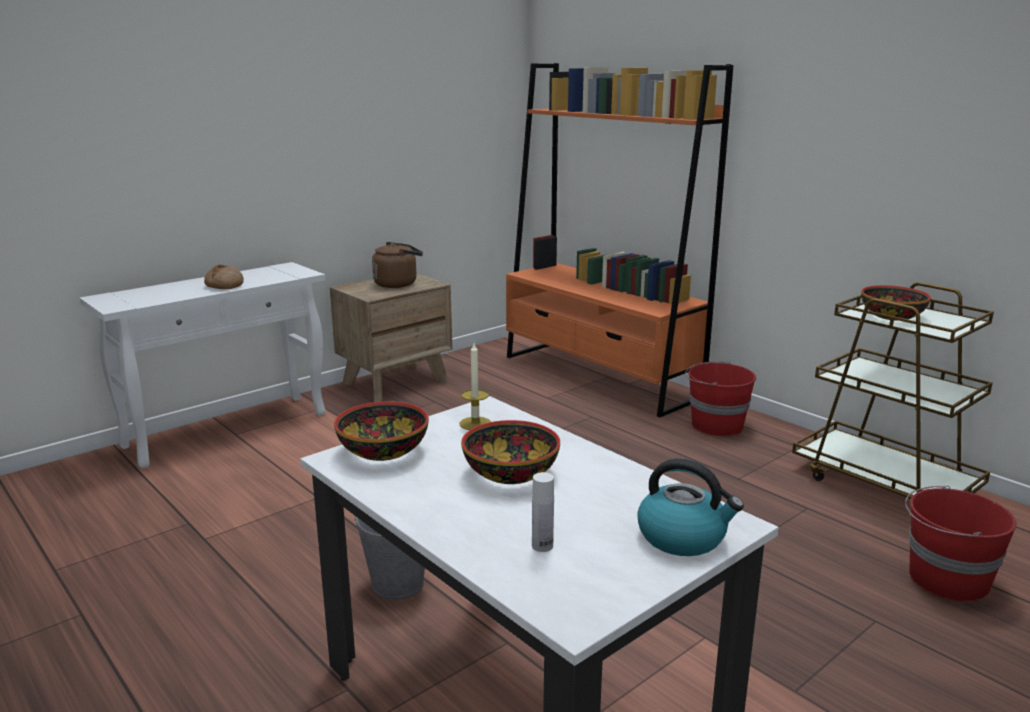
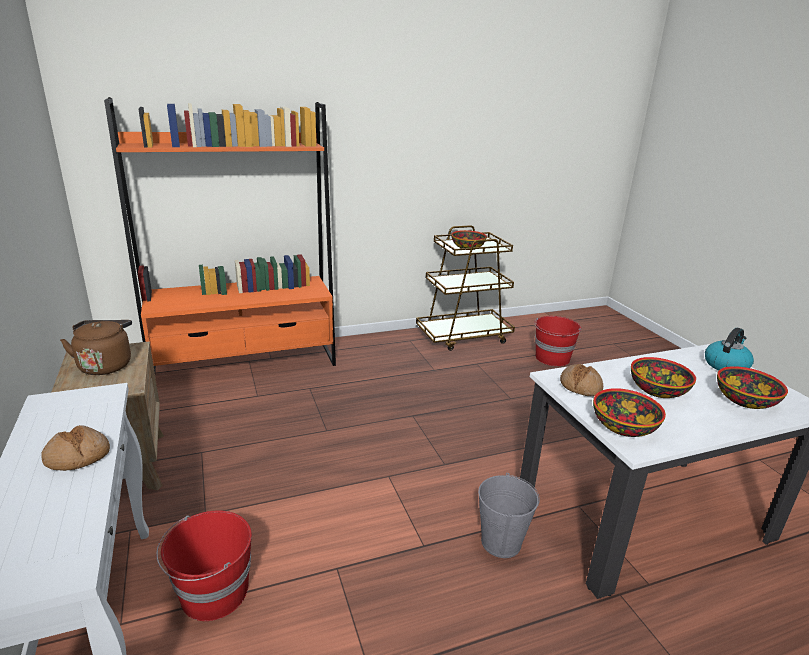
camera: 70 degrees left, 5 degrees up
(475, 423) = (580, 386): candle -> bread
(542, 546) = (745, 400): white bottle -> bowl
(716, 425) = (364, 352): red bucket -> red bucket (213, 594)

